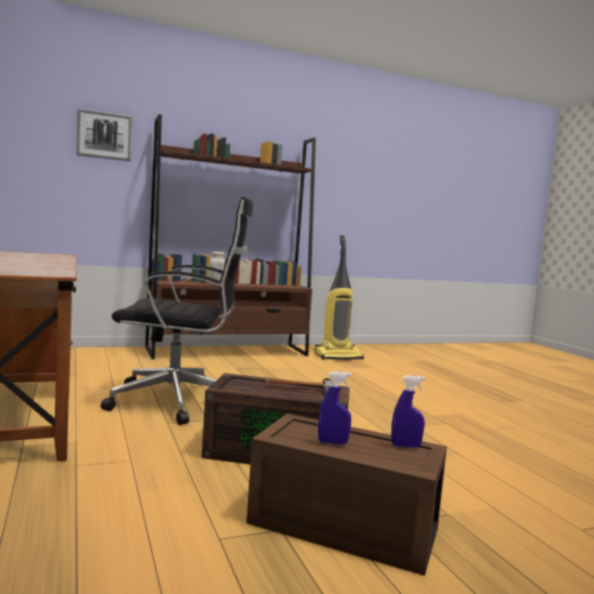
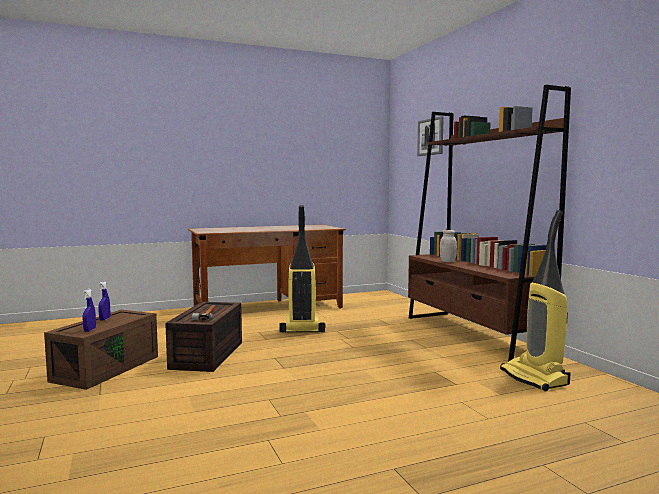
camera: 90 degrees right, 0 degrees up
(179, 401) = (302, 331): black office chair -> vacuum cleaner

